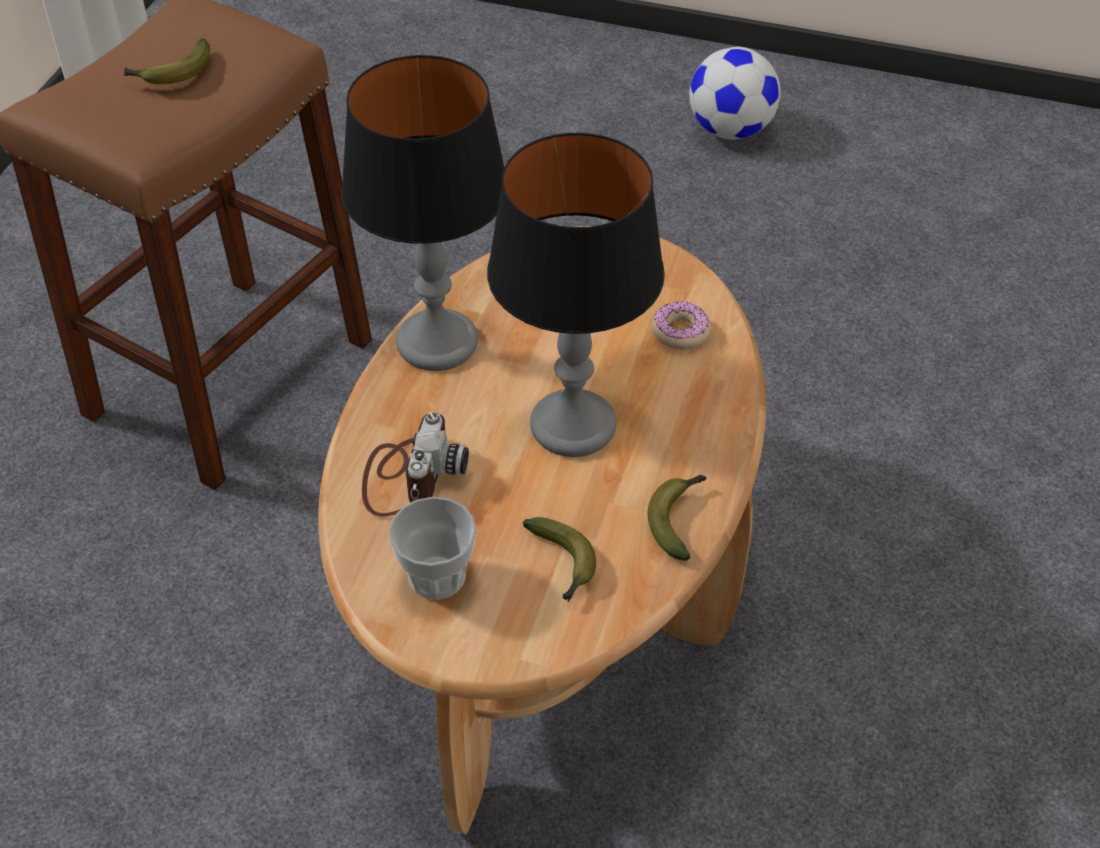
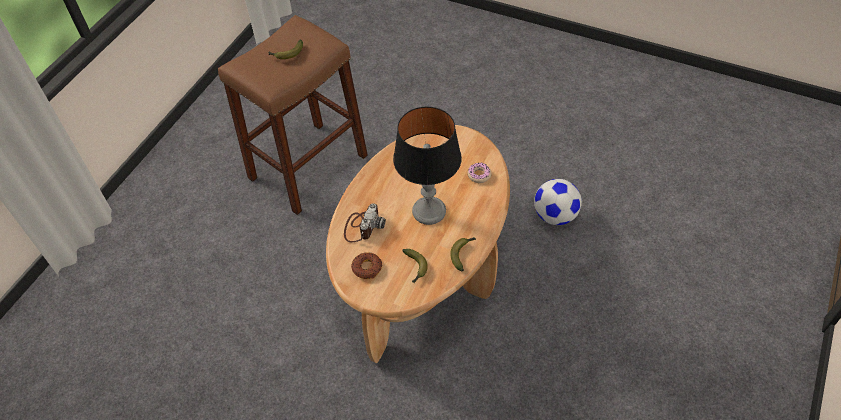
camera: 10 degrees right, 5 degrees up
(436, 576) = (367, 268): cup -> donut
(438, 343) = (382, 171): table lamp -> none
(731, 130) = (536, 68): football -> football (555, 216)

